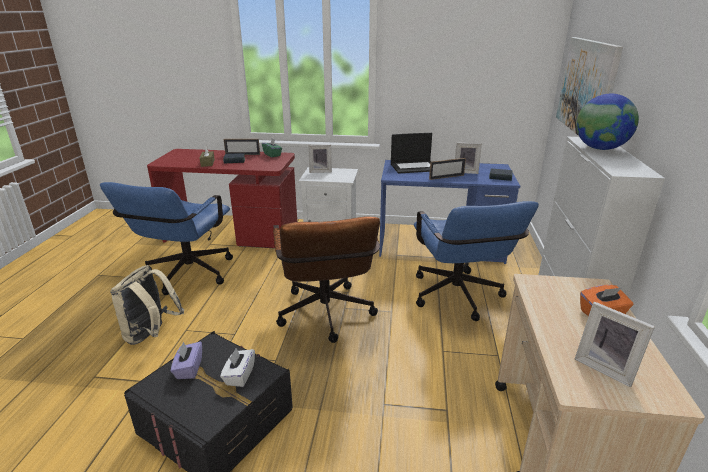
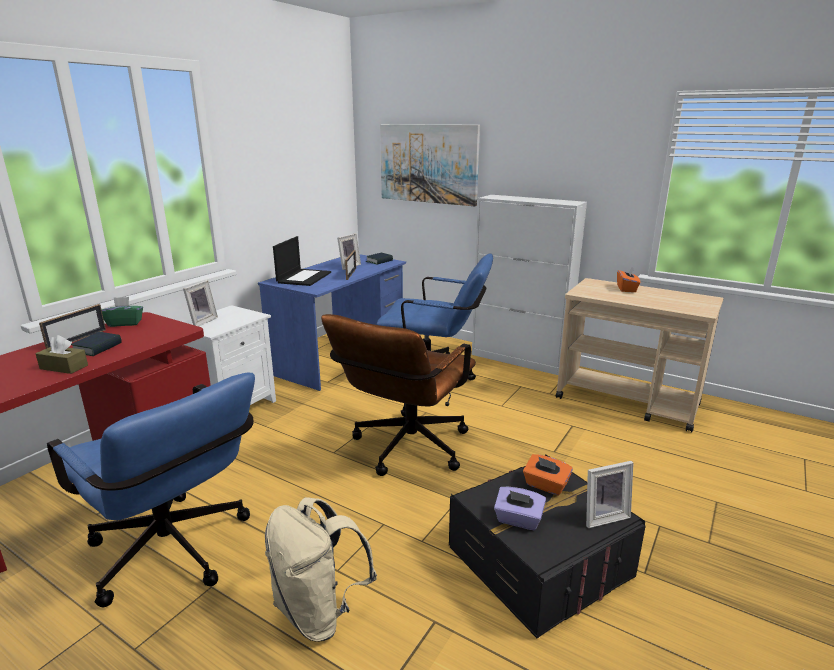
camera: 65 degrees left, 5 degrees down
(239, 376) = (545, 485): white tissue box -> orange tissue box
(326, 317) = (405, 450): brown office chair -> brown office chair turned 105 degrees clockwise
(600, 148) = (517, 198): globe -> none
(606, 367) = (682, 302): picture frame -> picture frame (602, 516)

